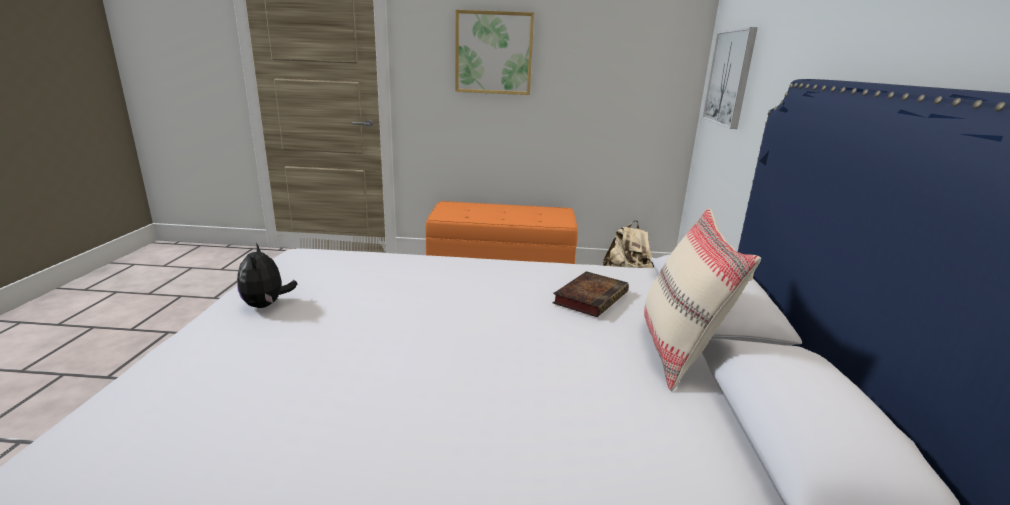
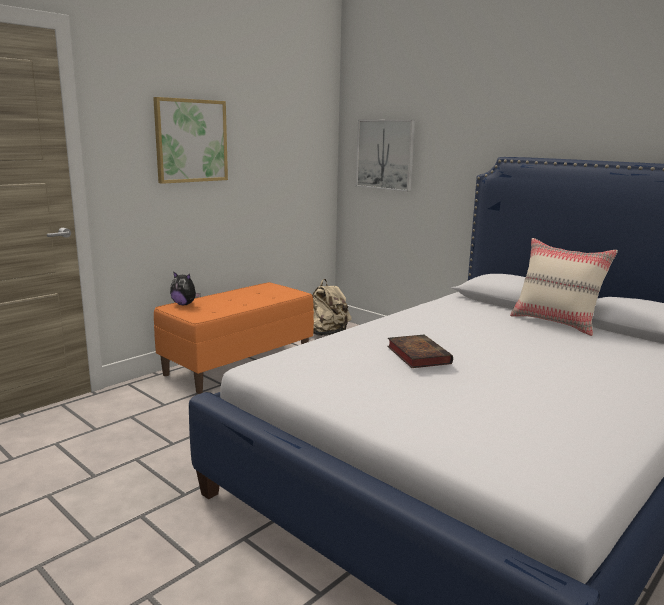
camera: 50 degrees left, 5 degrees down
(266, 305) = (367, 395): plush toy -> plush toy (184, 304)
(591, 297) = (473, 317): book -> book (416, 355)

